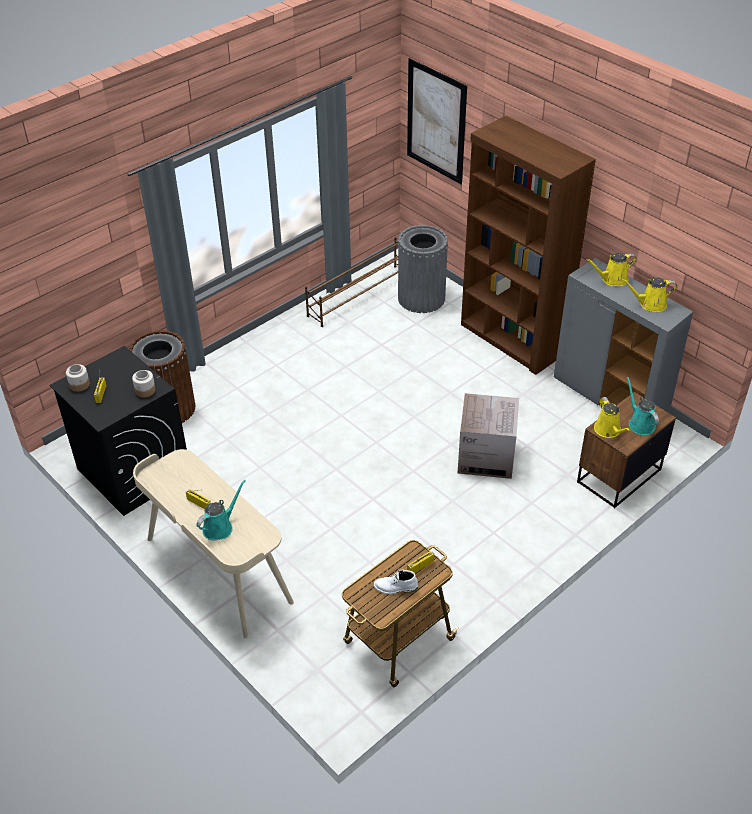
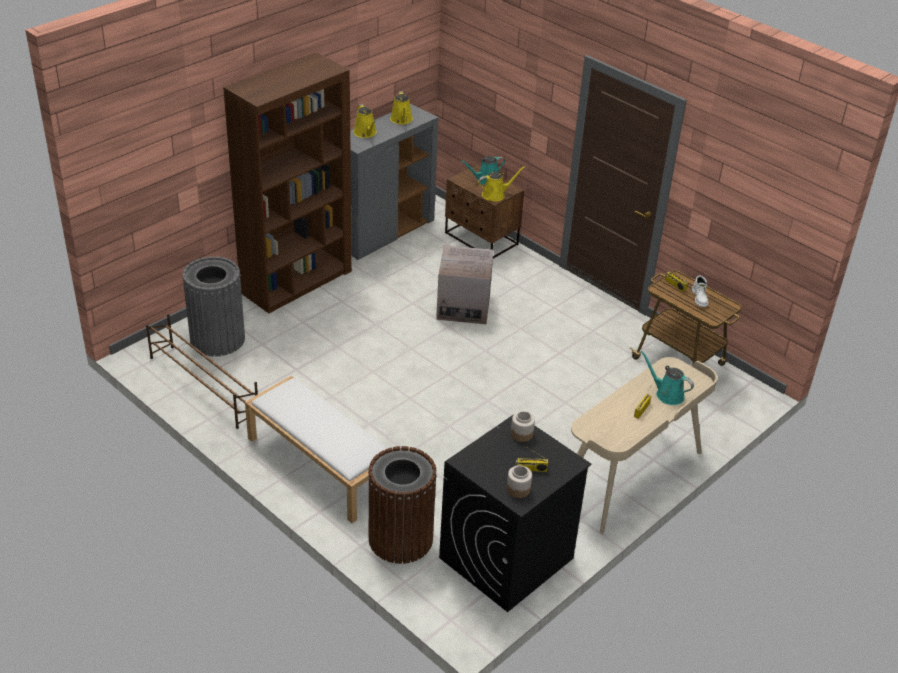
camera: 95 degrees left, 5 degrees down
(260, 362) = (319, 464): none -> white bench
(436, 121) = (137, 166): picture -> none

